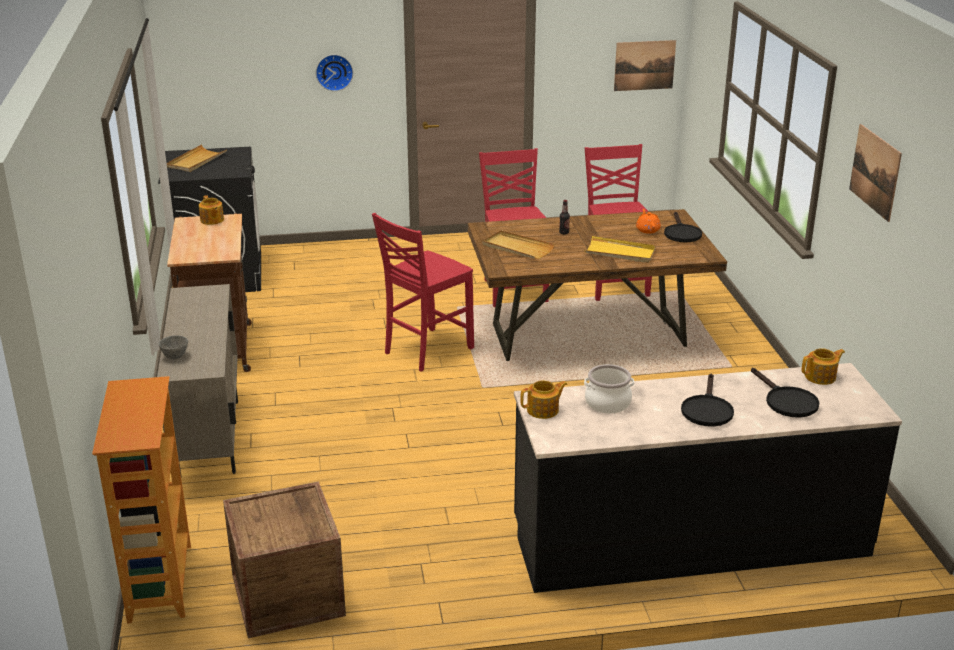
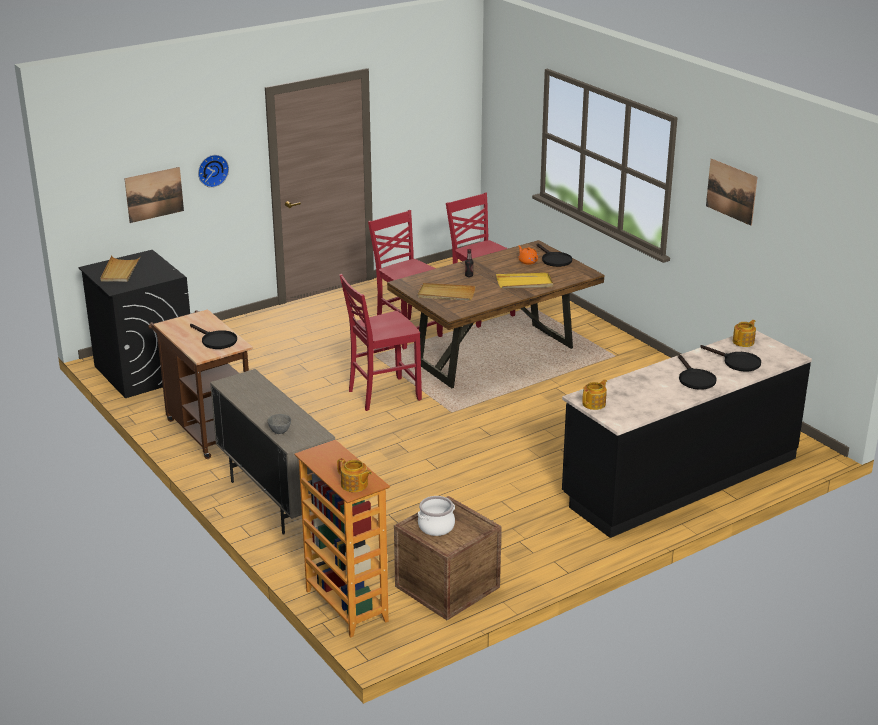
camera: 25 degrees left, 0 degrees up
(212, 220) = (189, 320): teapot -> teapot (354, 485)
(212, 246) = (216, 340): none -> black frying pan
(426, 350) = (382, 394): red chair -> red chair turned 45 degrees clockwise
(607, 403) = (630, 389): cooking pot -> cooking pot (436, 526)
(644, 65) = (452, 125): picture -> picture (154, 194)

